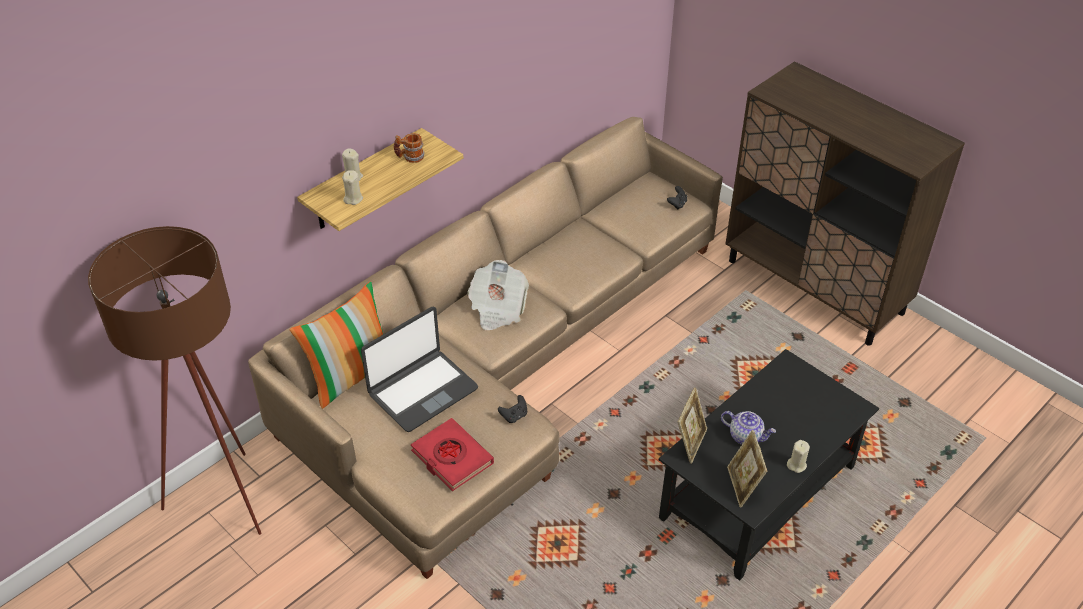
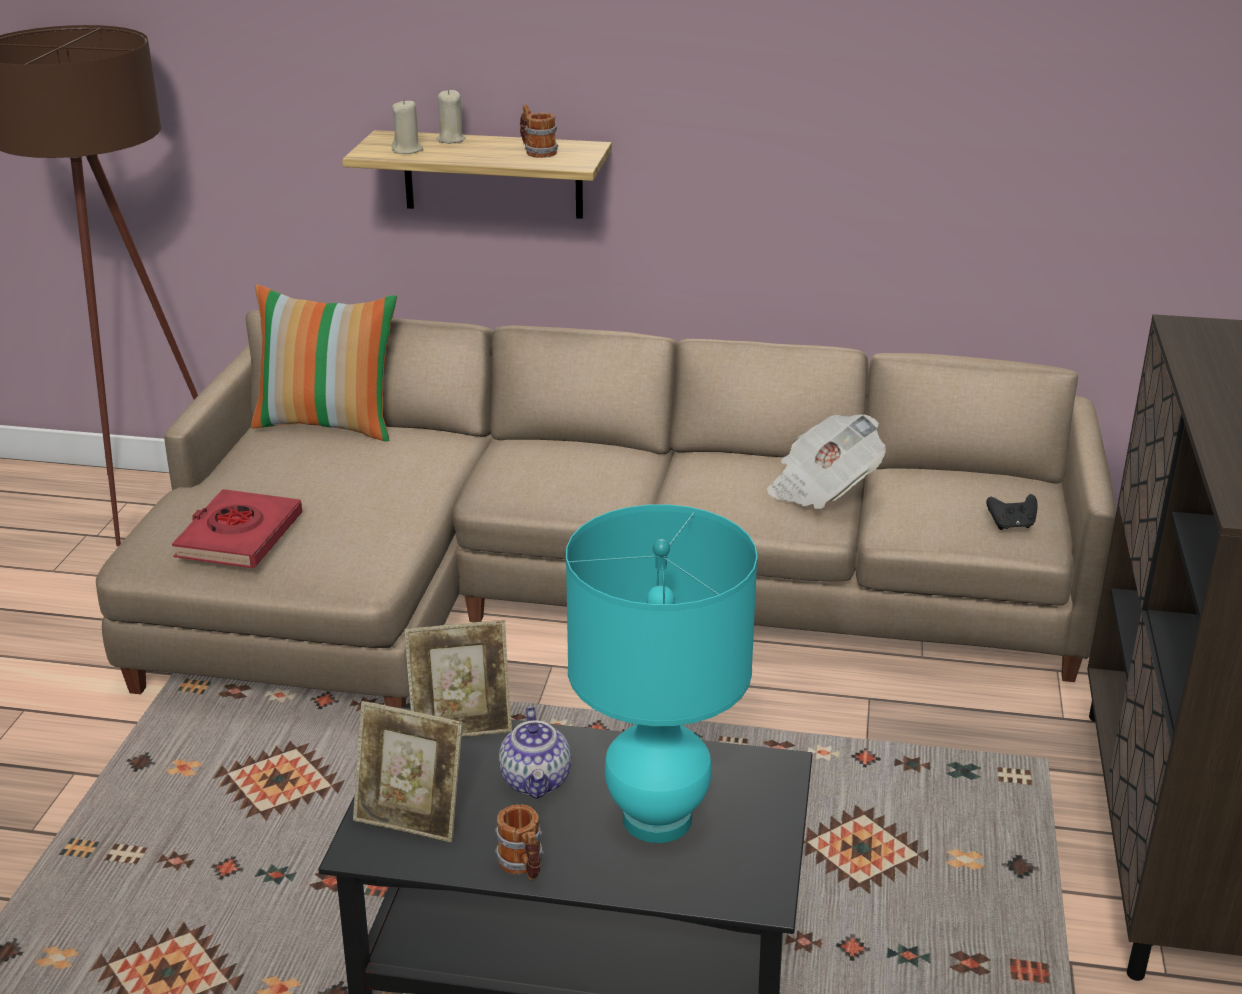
camera: 55 degrees right, 15 degrees down
(422, 391) = (344, 473): laptop -> none
(497, 308) = (568, 469): newspaper -> newspaper (822, 488)
(514, 416) = (369, 556): black game controller -> none
(743, 486) = (411, 818): picture frame -> picture frame turned 120 degrees counterclockwise
(795, 412) = (657, 819): none -> turquoise table lamp
(796, 464) = (523, 866): beige candle -> mug

